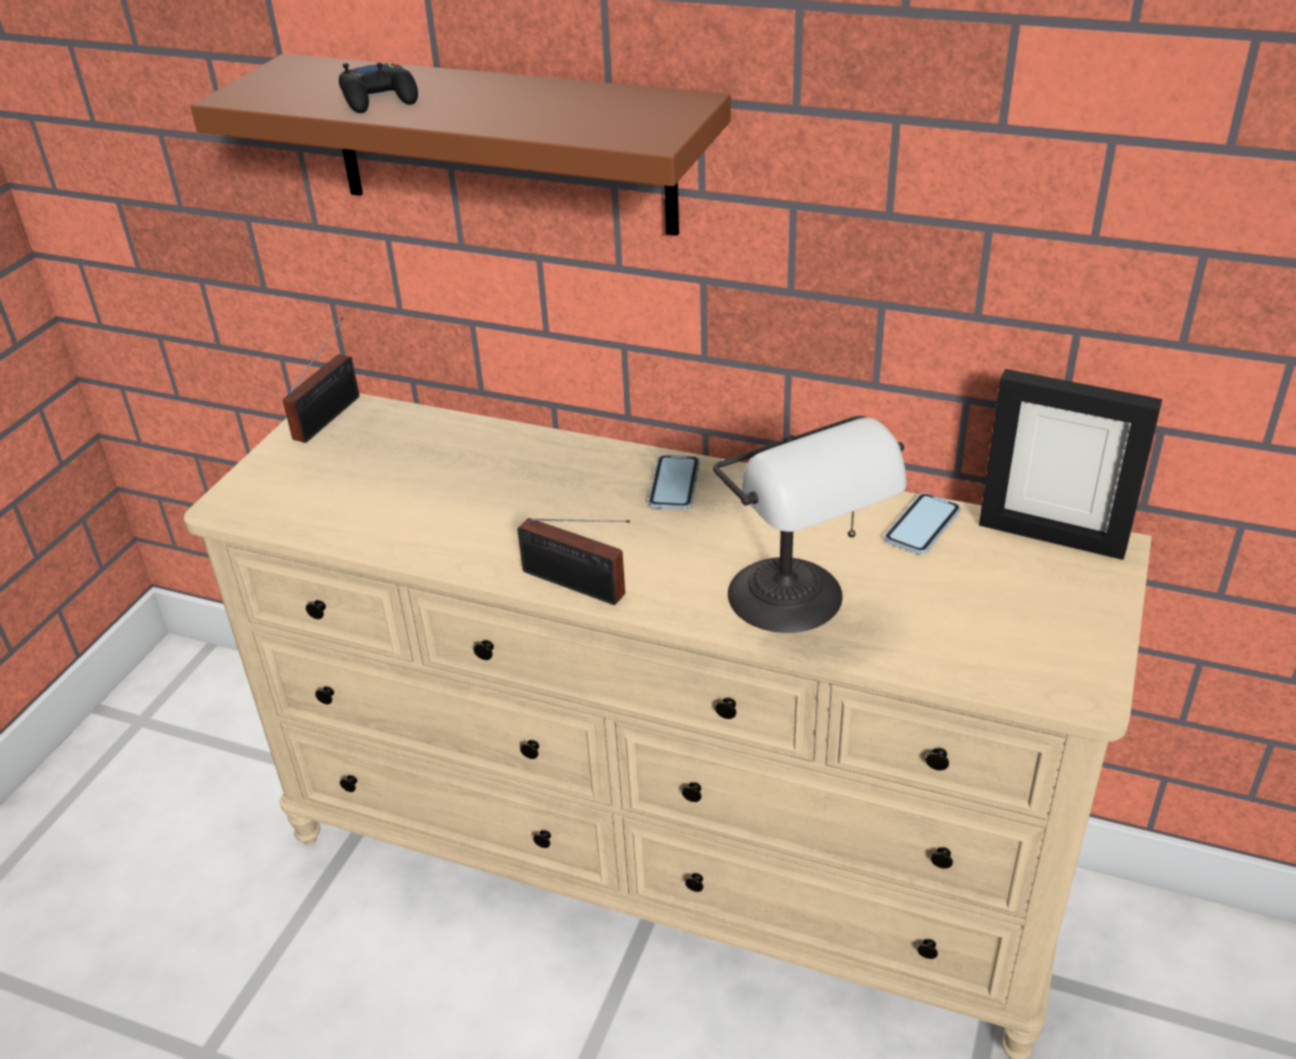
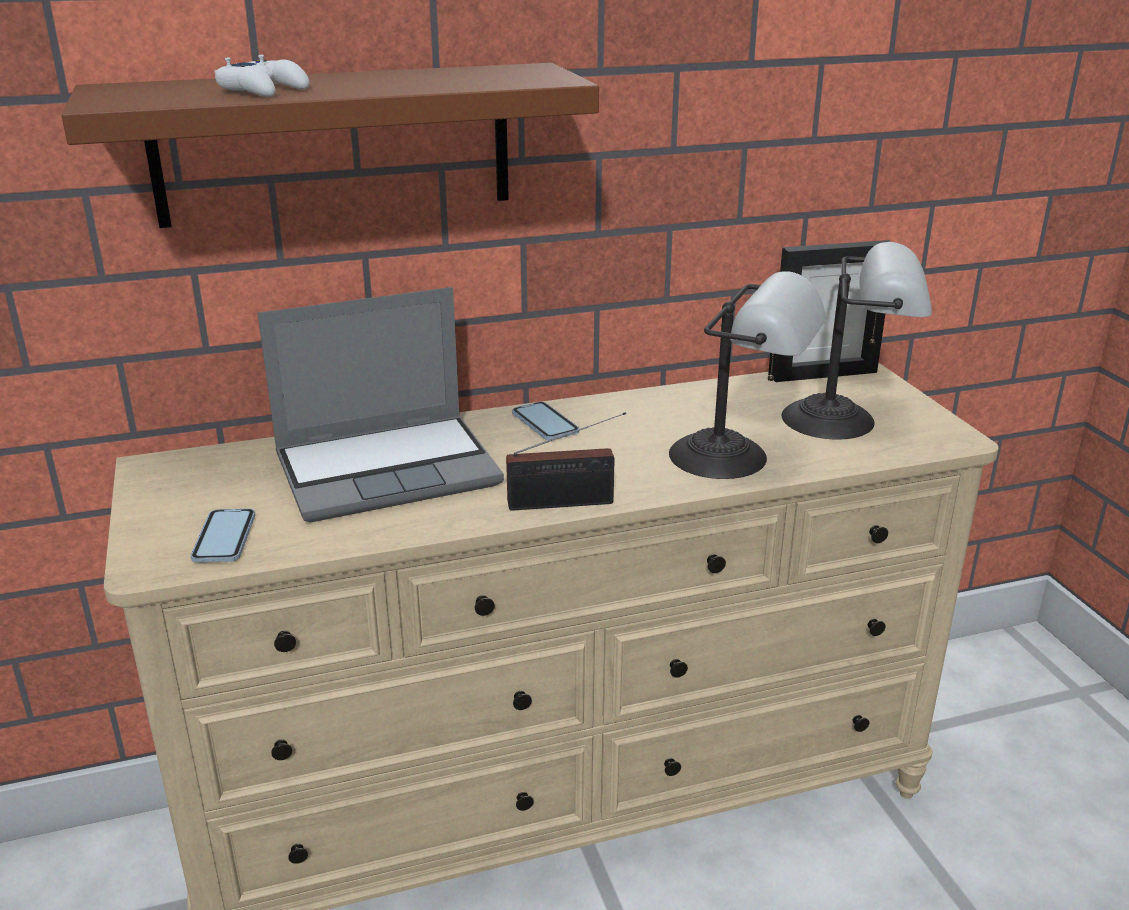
camera: 40 degrees left, 10 degrees down
(331, 415) = (162, 472): radio -> none
(379, 98) = (264, 90): black game controller -> white game controller
(487, 482) = (389, 469): none -> laptop
(922, 526) = (744, 393): phone -> phone (224, 538)
(990, 610) = (848, 419): none -> table lamp

